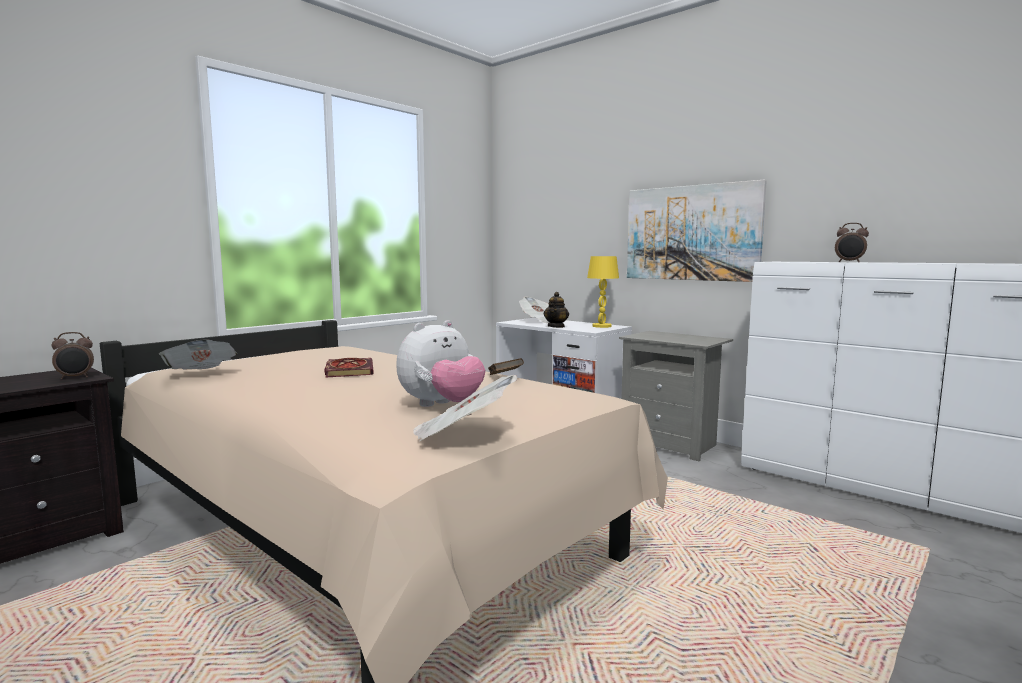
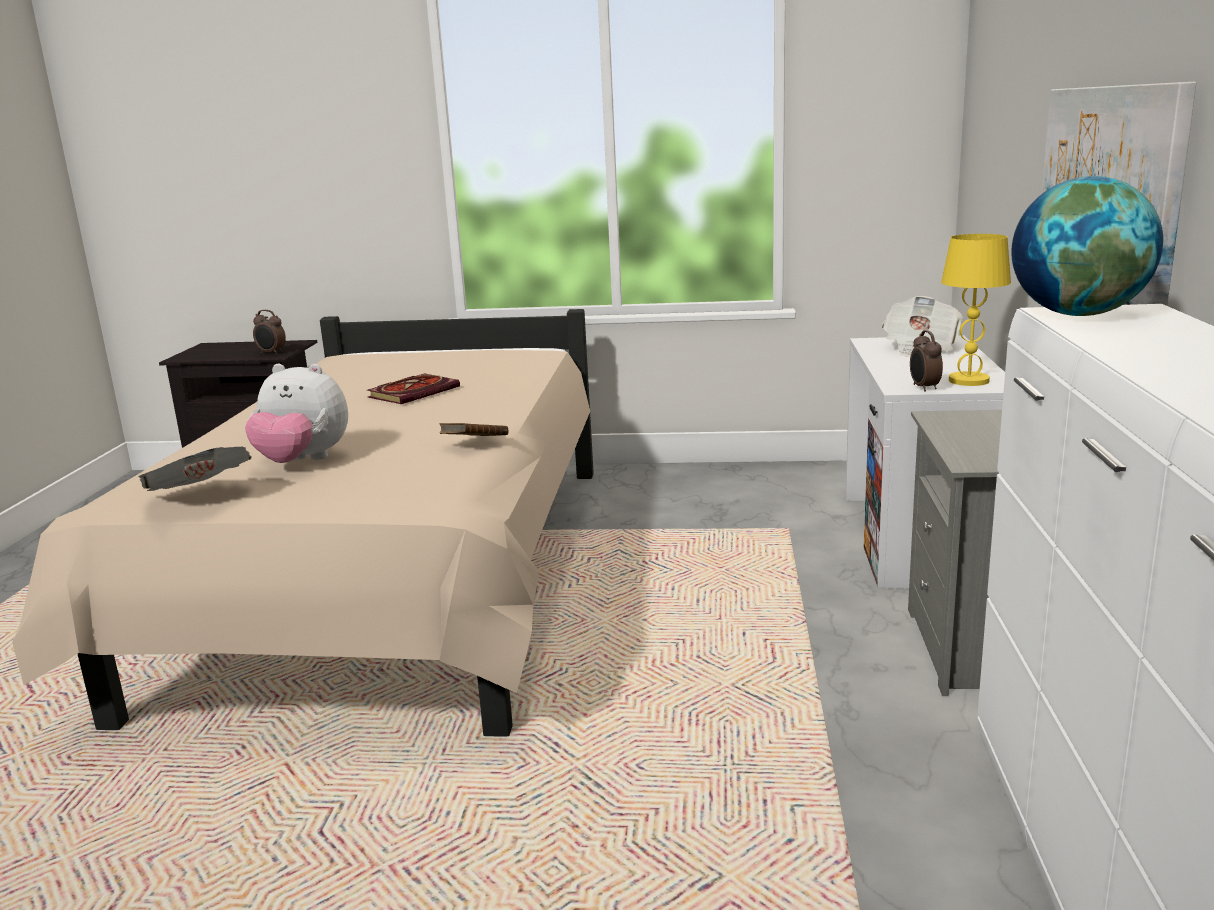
camera: 55 degrees right, 10 degrees up
(201, 375) = (333, 369): newspaper -> none
(556, 326) = (890, 366): teapot -> none
(781, 261) = (1078, 314): none -> globe
(849, 262) = (1124, 349): alarm clock -> alarm clock (924, 388)

